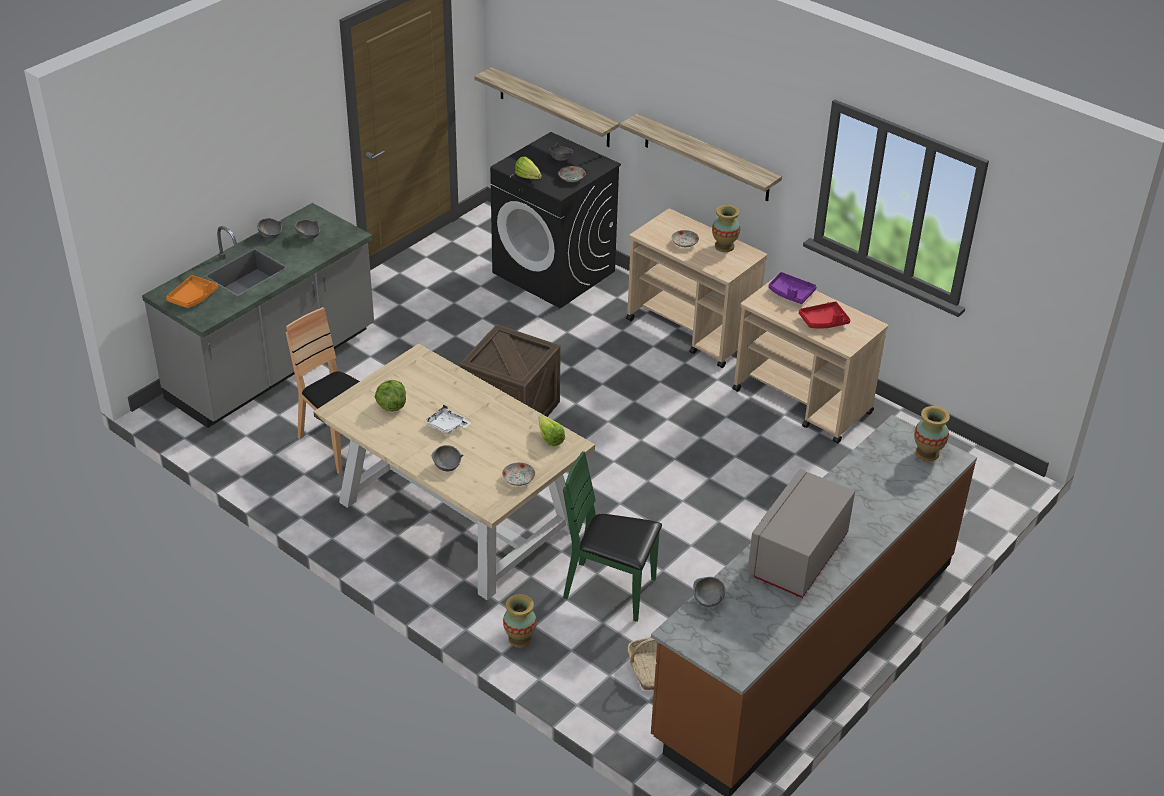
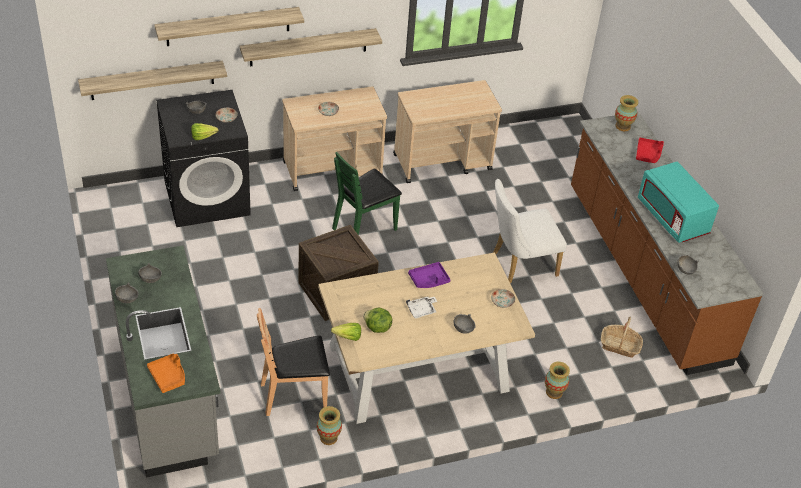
camera: 60 degrees left, 5 degrees up
(549, 436) = (471, 268): lettuce -> lettuce (345, 336)
(610, 590) = (541, 330): green chair -> green chair (364, 228)
(628, 82) = (228, 26): none -> shelf
(700, 530) = (519, 264): none -> white chair
(724, 246) = (348, 98): vase -> vase (328, 438)
(790, 293) = (421, 98): purple tray -> purple tray (429, 280)
(797, 556) = (672, 218): grey microwave -> turquoise microwave
(824, 321) = (460, 101): red tray -> red tray (648, 154)

